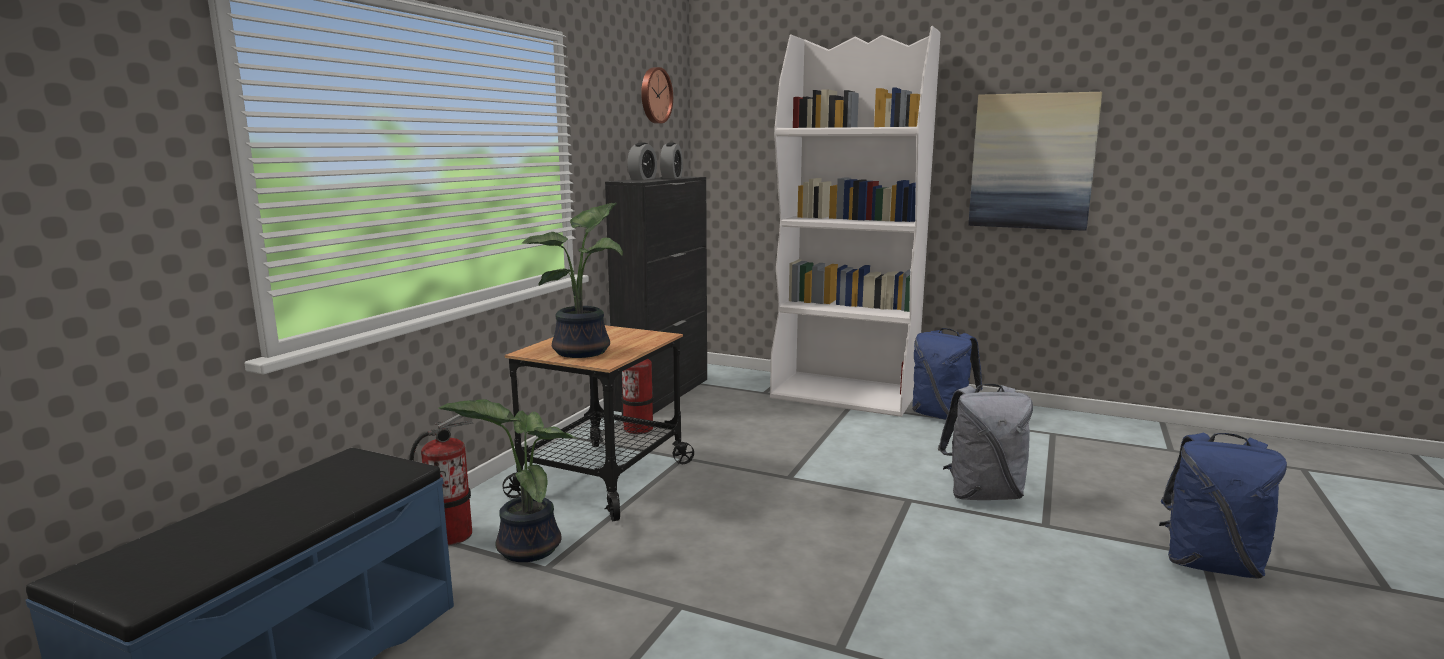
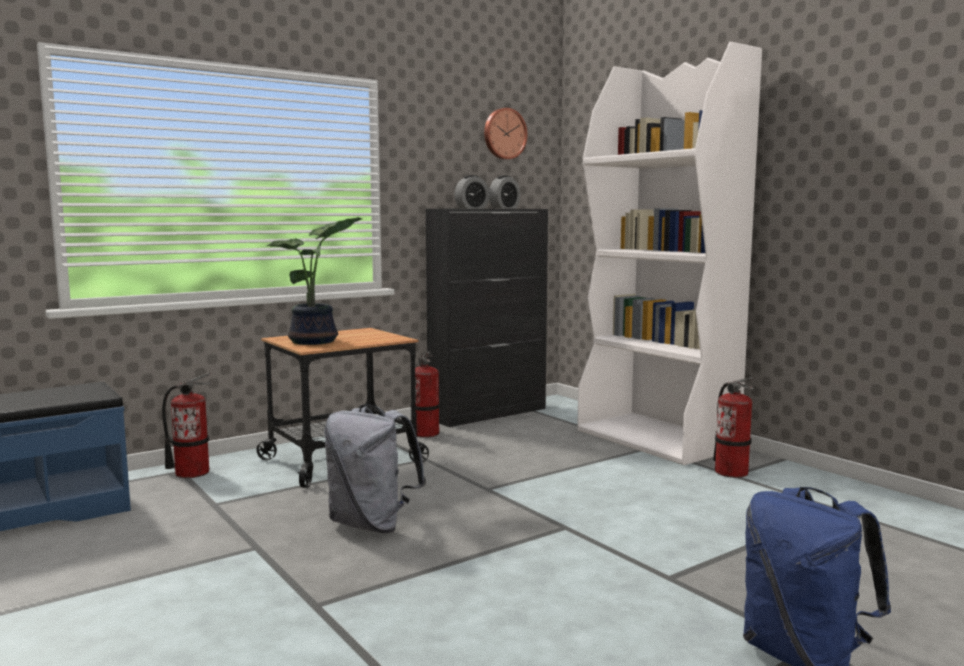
camera: 30 degrees right, 5 degrees down
(525, 547) = (222, 490): potted plant -> none
(942, 416) = (731, 472): blue backpack -> fire extinguisher
(982, 494) = (649, 539): grey backpack -> grey backpack (372, 524)
(1032, 161) = (859, 185): picture -> none

